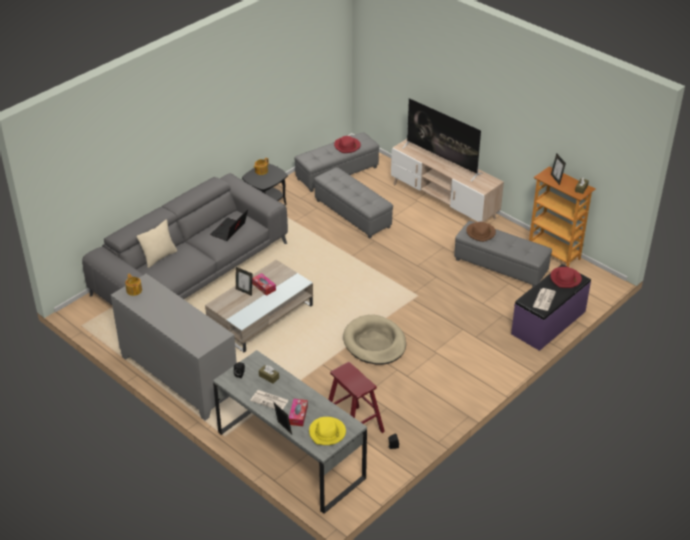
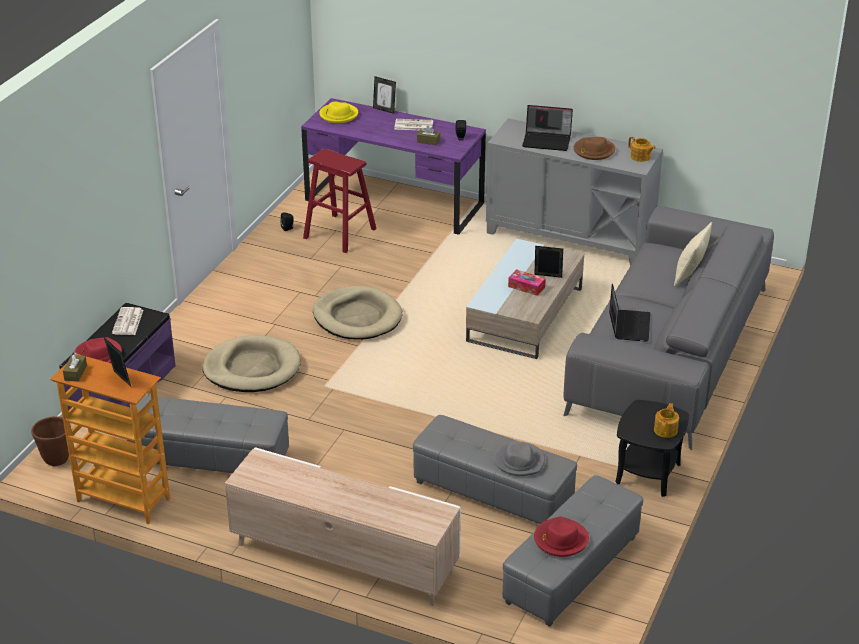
camera: 160 degrees right, 5 degrees down
(187, 324) = (547, 140): none -> laptop
(290, 455) = (394, 202): grey desk -> purple desk
(298, 415) = (376, 121): tissue box -> none
(343, 182) = (519, 461): none -> grey hat
(442, 160) = (352, 500): television -> none
(460, 319) = (252, 368): none -> beige dog bed
(481, 233) = (246, 423): brown hat -> brown hat (593, 151)
(592, 286) = (56, 459): none -> brown planter

